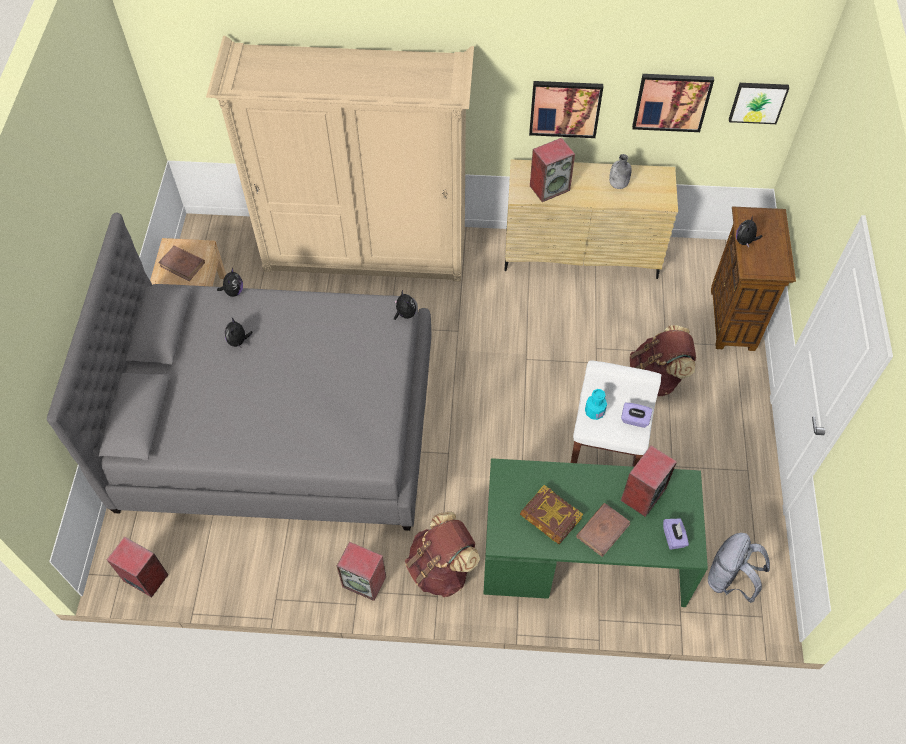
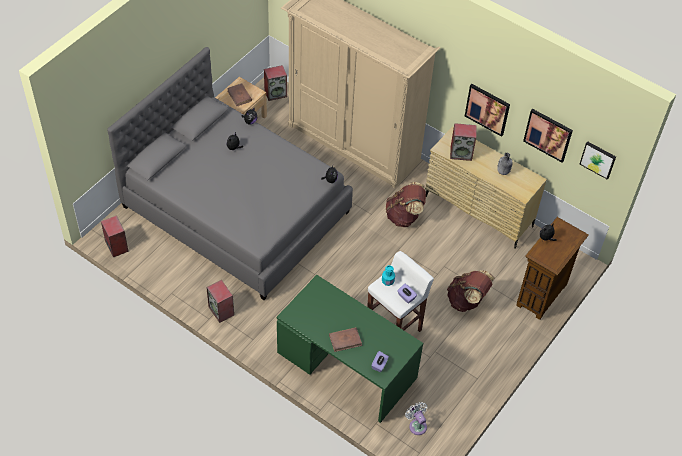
camera: 30 degrees right, 5 degrees down
(441, 568) = (265, 328): brown backpack -> brown backpack (404, 216)
(550, 517) = (323, 319): book -> none
(643, 494) = (381, 336): speaker -> speaker (276, 93)
(729, 580) = (417, 425): grey backpack -> white fan

